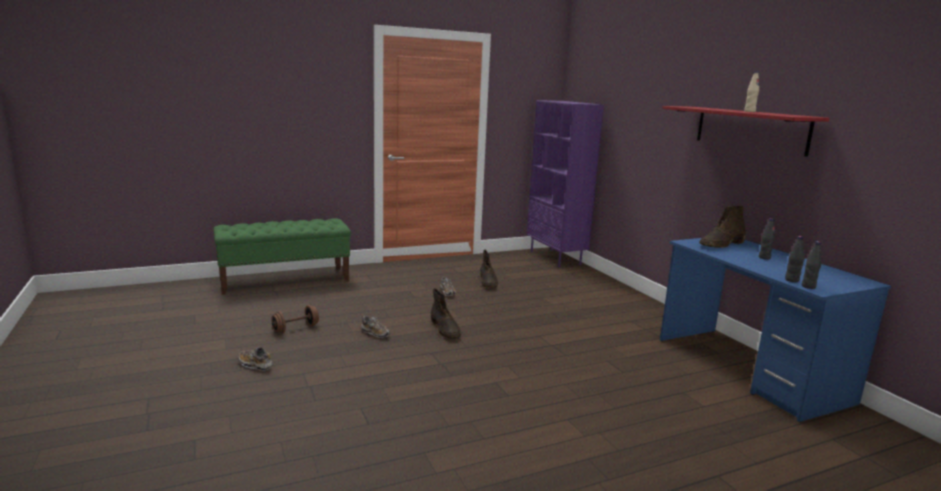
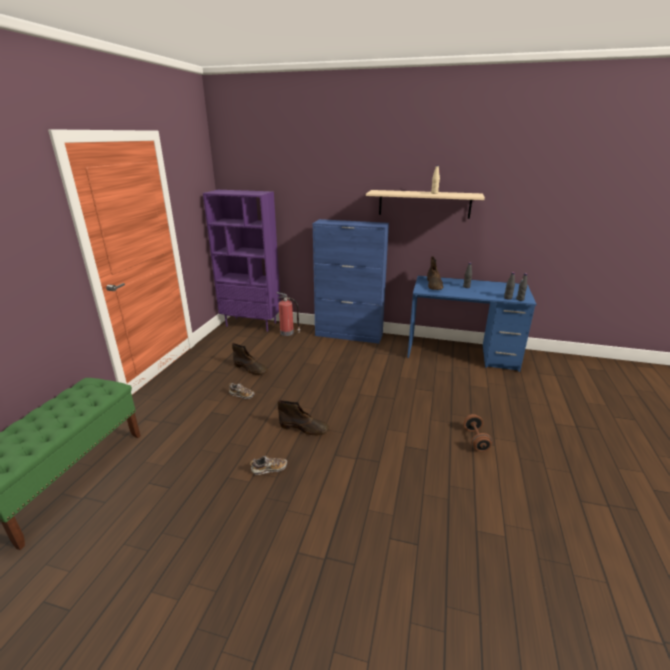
camera: 50 degrees left, 10 degrees up
(255, 365) = (244, 585): shoe -> none
(295, 329) = (198, 519): brown dumbbell -> brown dumbbell (475, 440)
(575, 274) = (287, 333): none -> fire extinguisher
(635, 299) = (349, 335): none -> blue cabinet
(750, 129) = (424, 204): red shelf -> beige shelf

